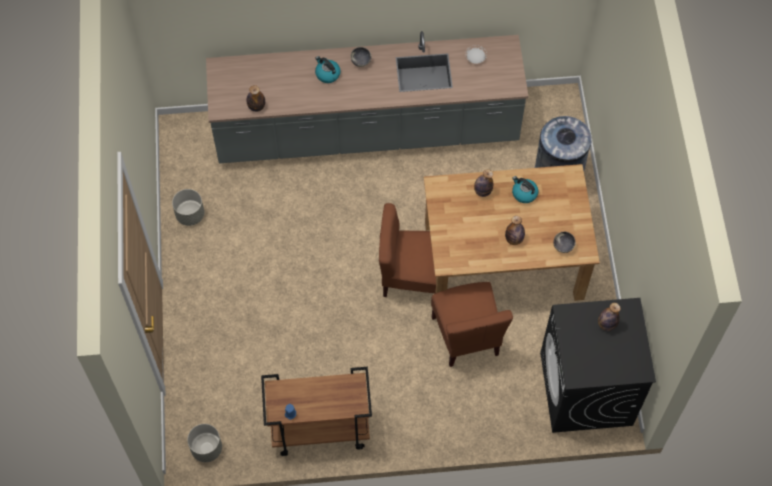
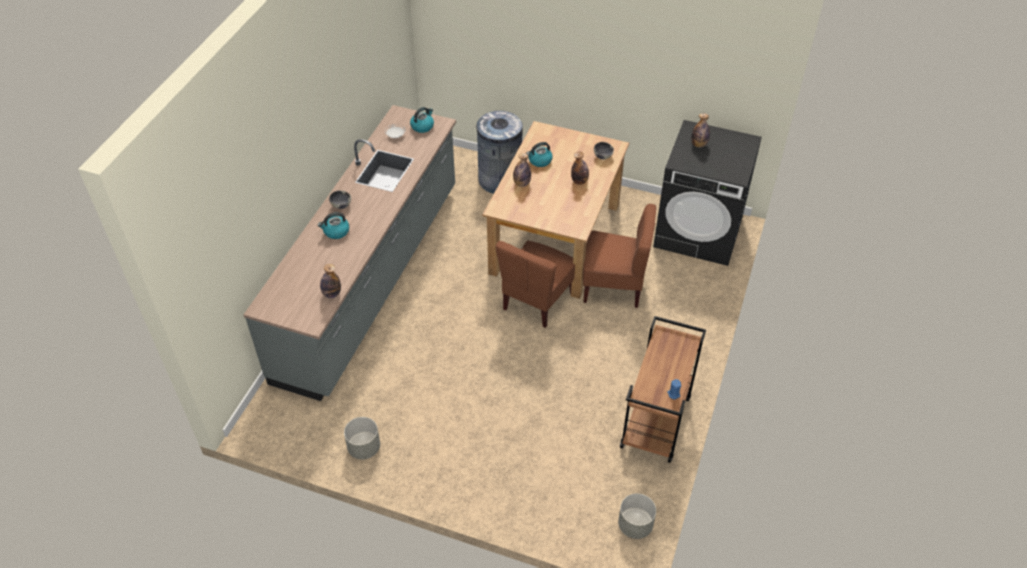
camera: 65 degrees left, 15 degrees down
(501, 73) = (422, 126): none -> kettle

